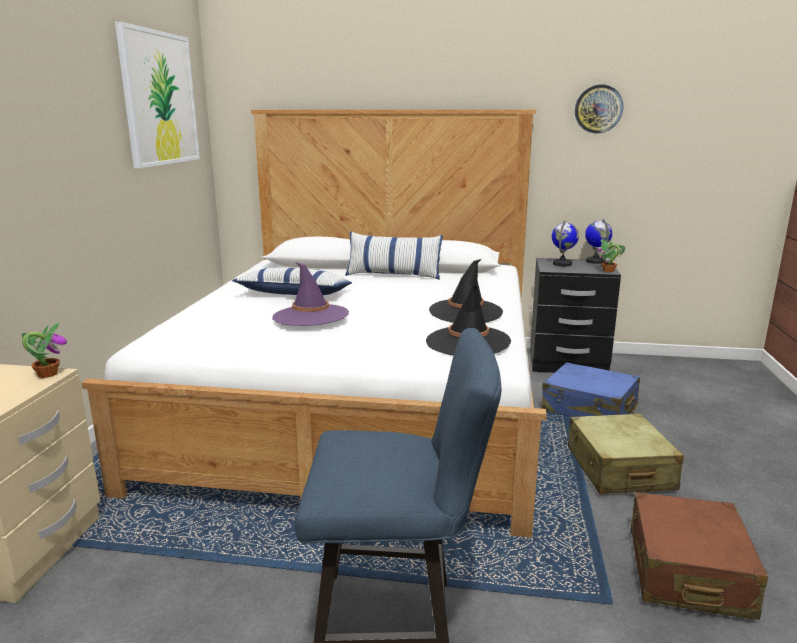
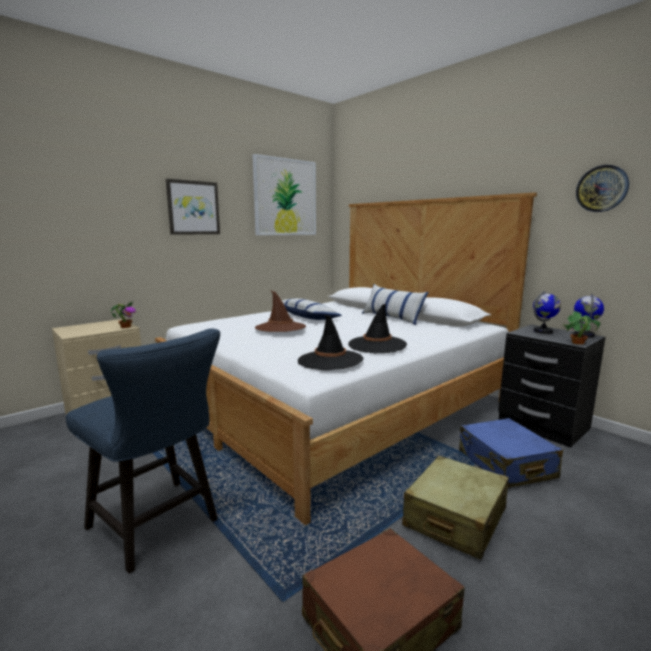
camera: 40 degrees right, 5 degrees down
(52, 125) = (193, 208): none -> picture
(310, 316) = (280, 327): purple hat -> brown hat

